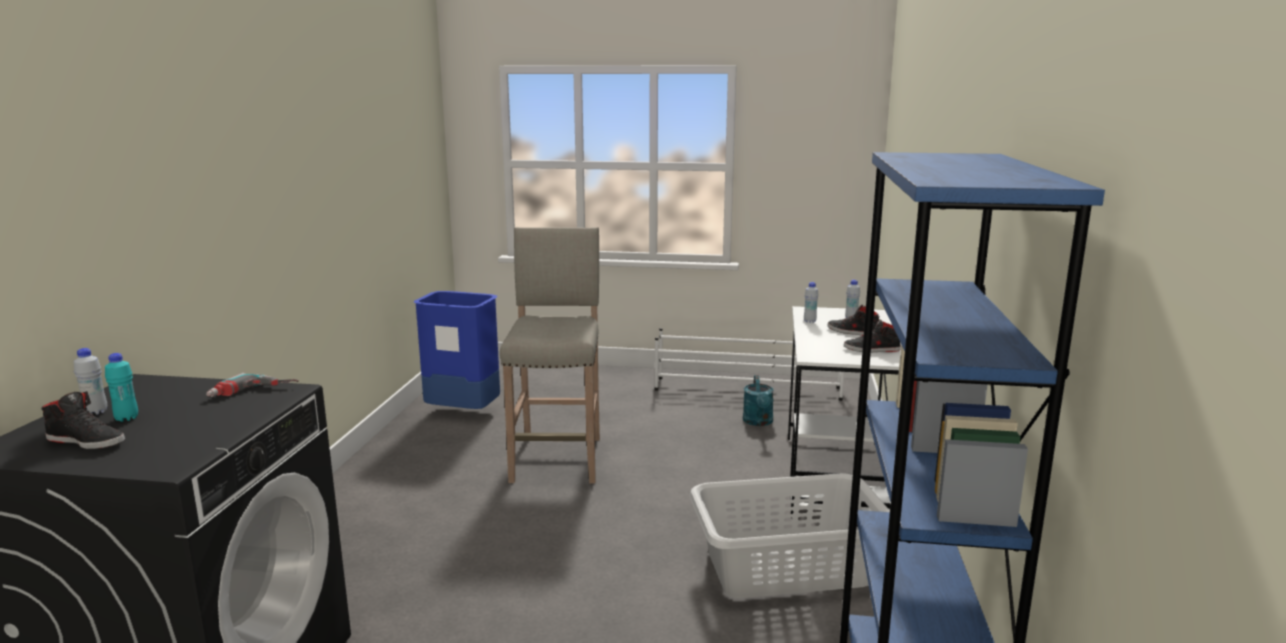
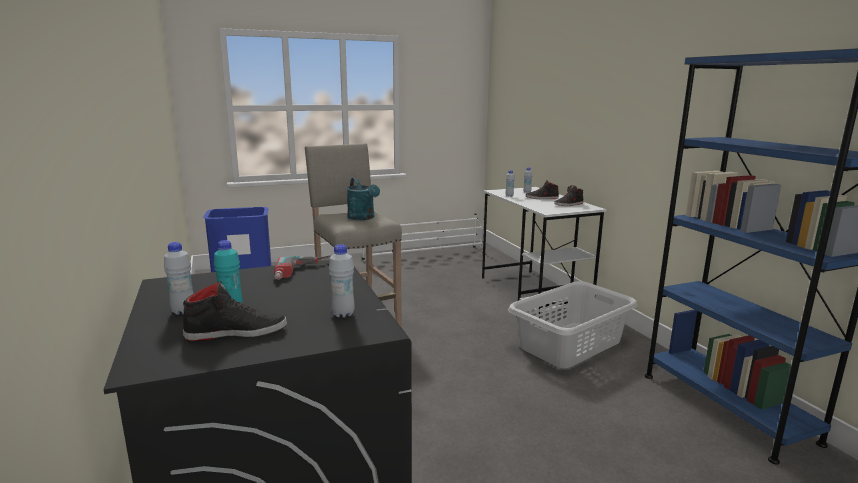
camera: 30 degrees left, 0 degrees up
(183, 445) = (343, 314): none -> white bottle
(758, 422) = (455, 272): turquoise watering can -> turquoise watering can (363, 218)

